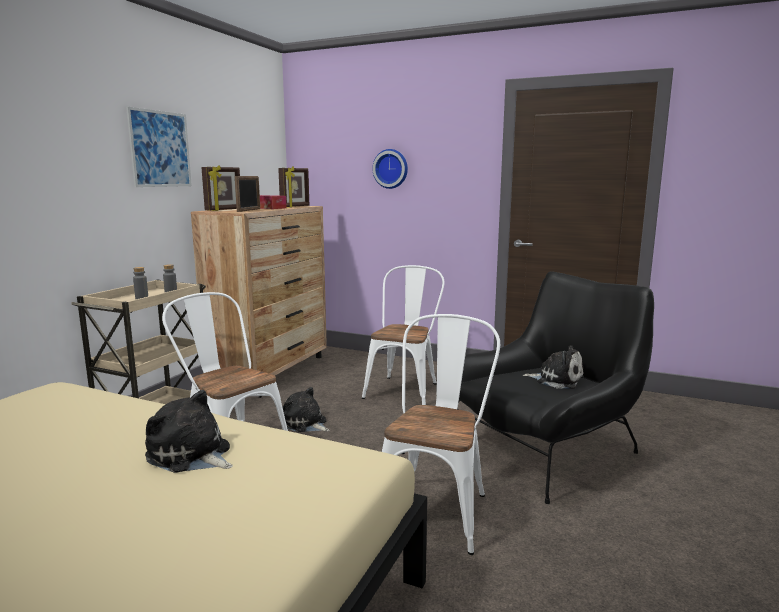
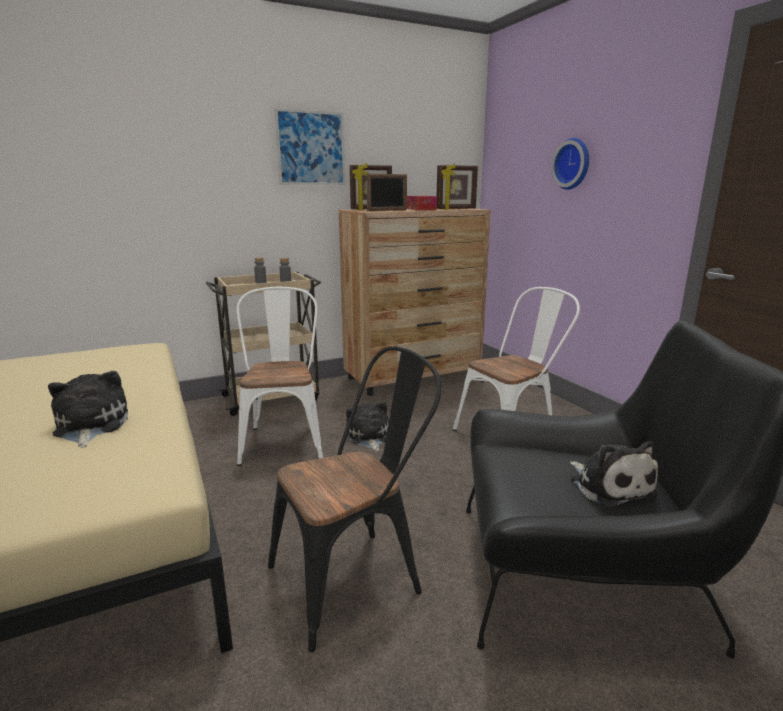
camera: 40 degrees right, 5 degrees up
(436, 507) = (356, 577): white chair -> black chair

